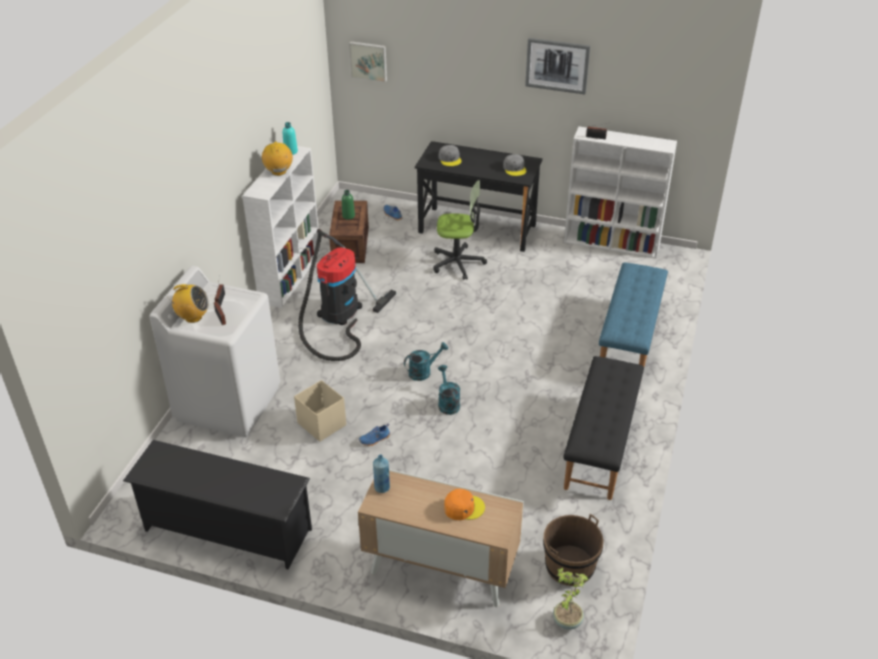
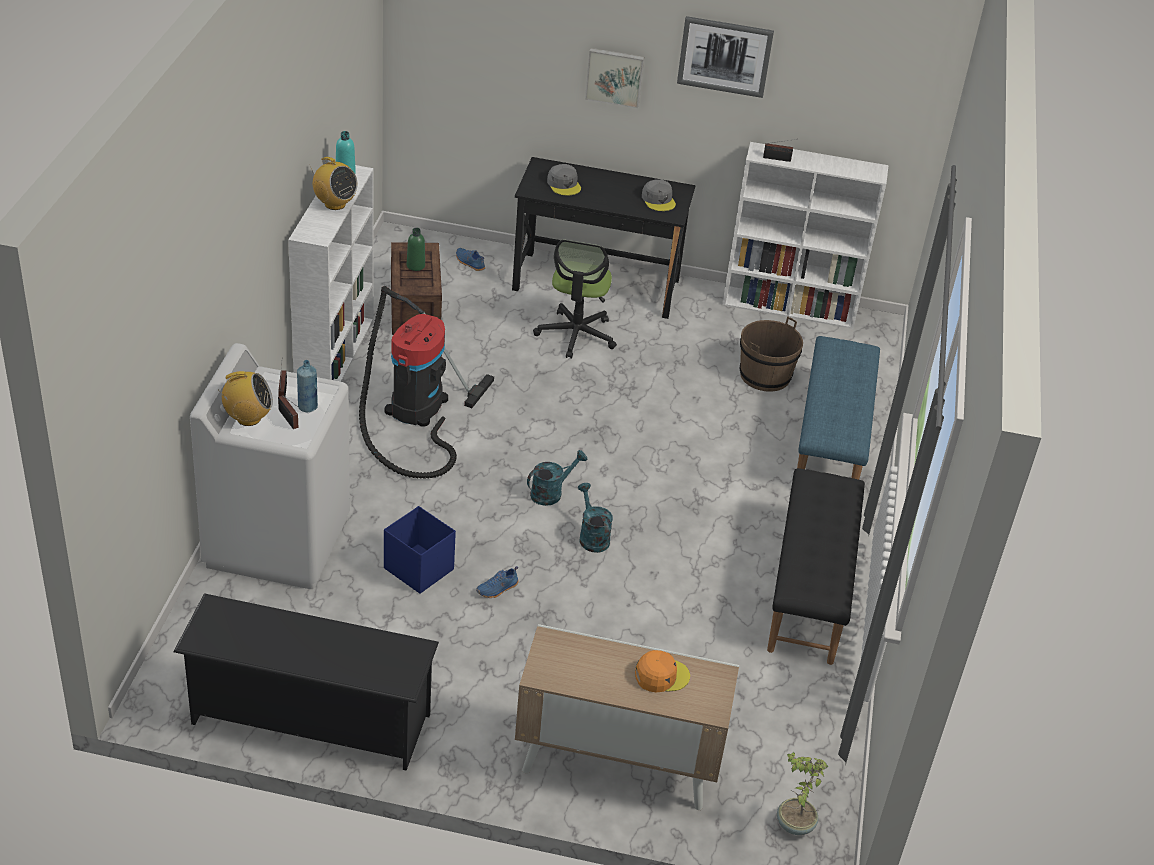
camera: 10 degrees left, 0 degrees up
(279, 172) = (334, 204): radio -> radio turned 150 degrees clockwise
(321, 424) = (418, 568): beige storage box -> blue storage box
(369, 60) = (446, 39): picture -> picture (615, 76)
(382, 487) = (546, 652): blue bottle -> blue bottle (307, 407)
(458, 263) = (576, 335): office chair -> office chair turned 105 degrees clockwise
(570, 566) = (789, 753): brown bucket -> brown bucket (765, 376)

